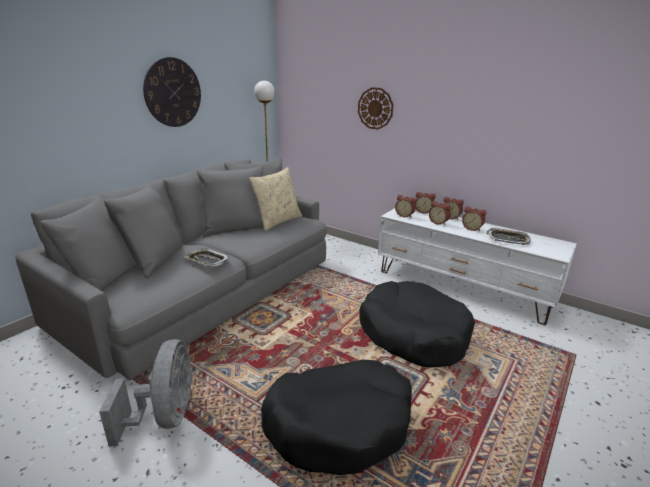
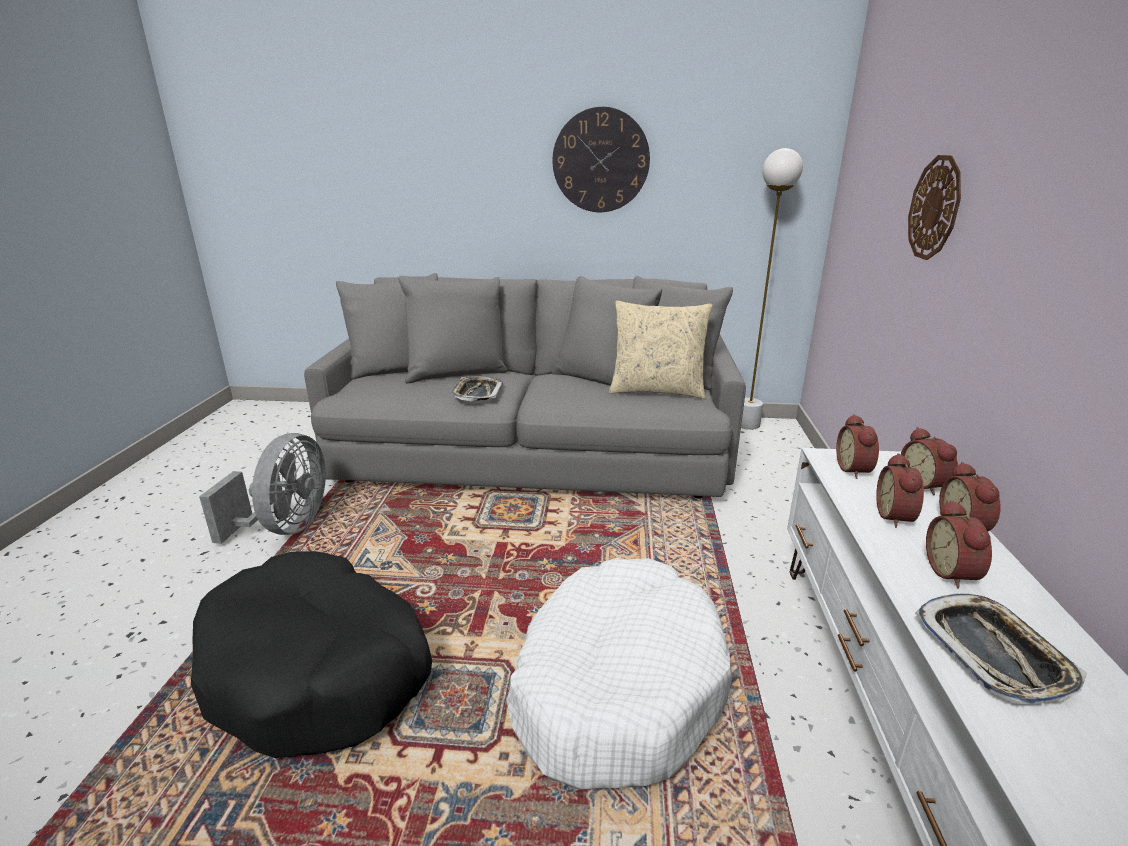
camera: 60 degrees right, 0 degrees up
(165, 417) = (286, 527): grey fan -> grey fan turned 45 degrees counterclockwise
(413, 334) = (617, 685): black dog bed -> white dog bed

